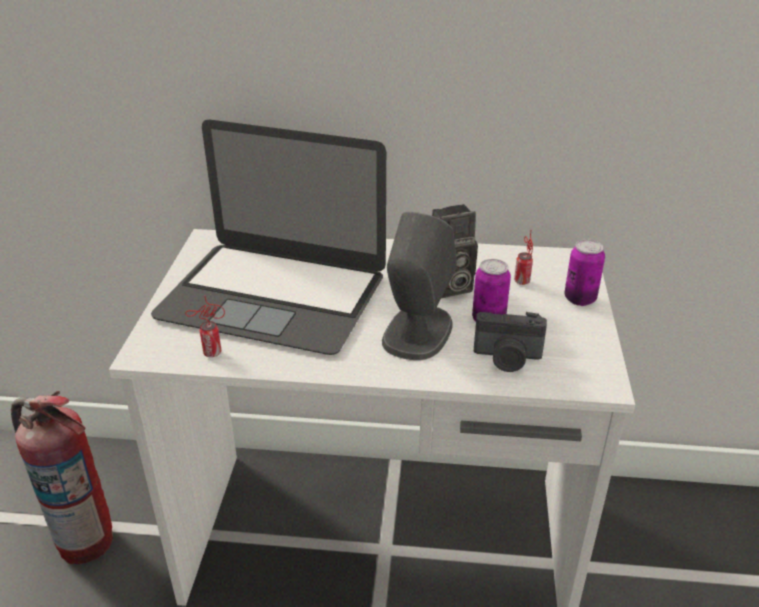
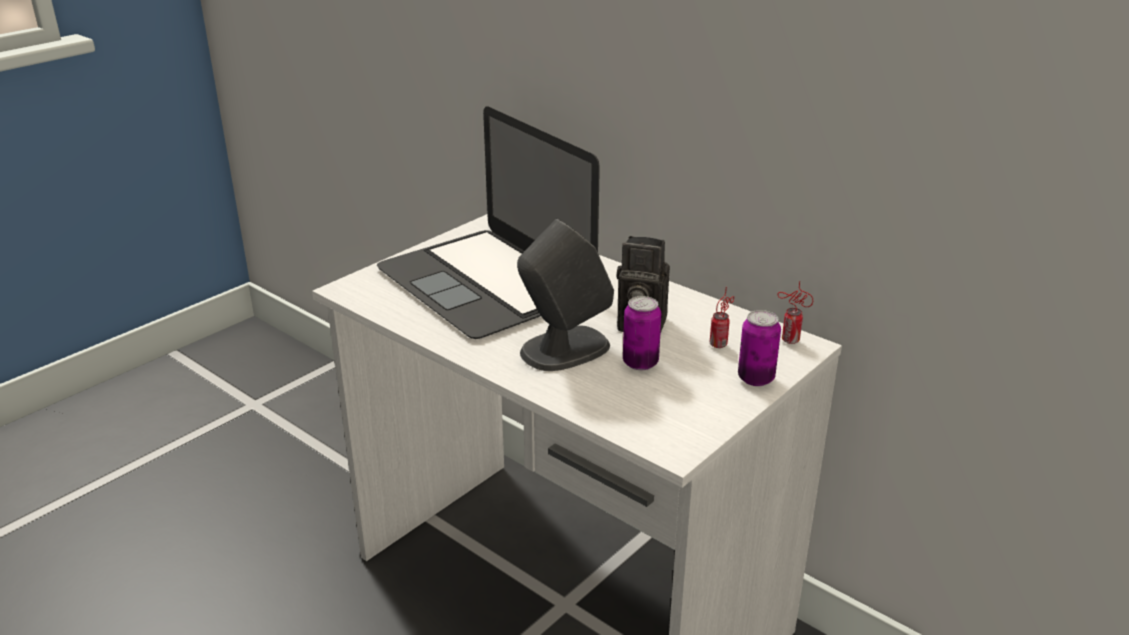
camera: 35 degrees right, 5 degrees down
(86, 540) = (337, 476): fire extinguisher -> none
(210, 353) = (389, 305): can -> can (788, 339)
(507, 358) = (614, 397): camera -> none

